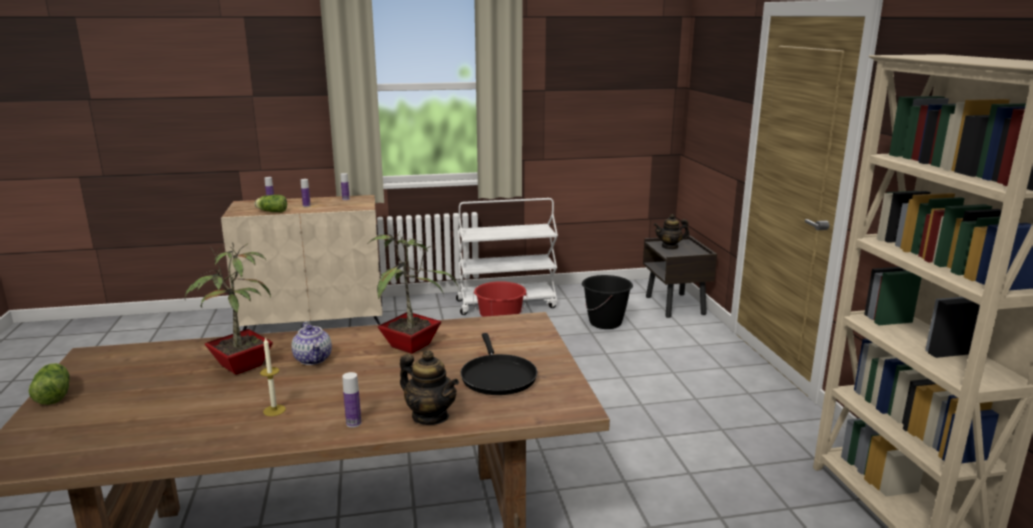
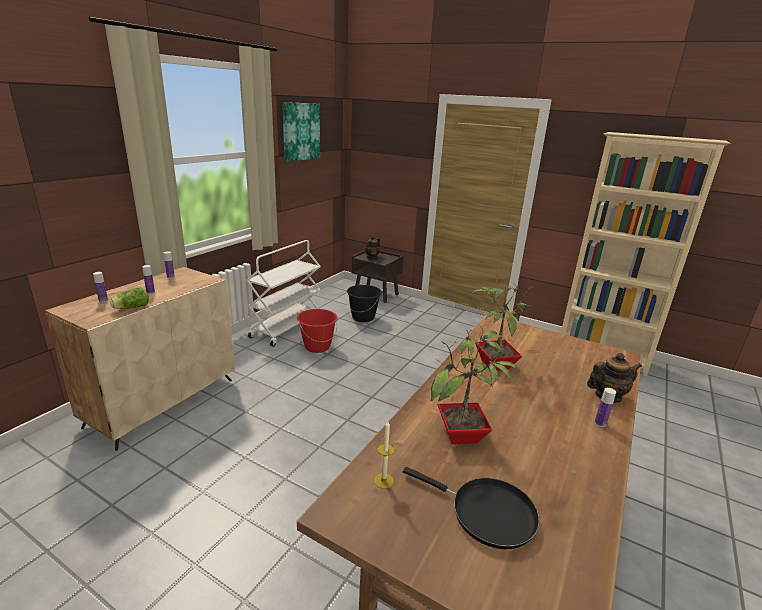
camera: 50 degrees left, 5 degrees up
(54, 394) = (418, 560): lettuce -> none
(274, 410) = (557, 446): candle -> candle (383, 480)
(313, 359) = (480, 403): teapot -> none
(497, 376) = (567, 359): black frying pan -> black frying pan (487, 513)
(586, 61) = (300, 131): none -> picture

